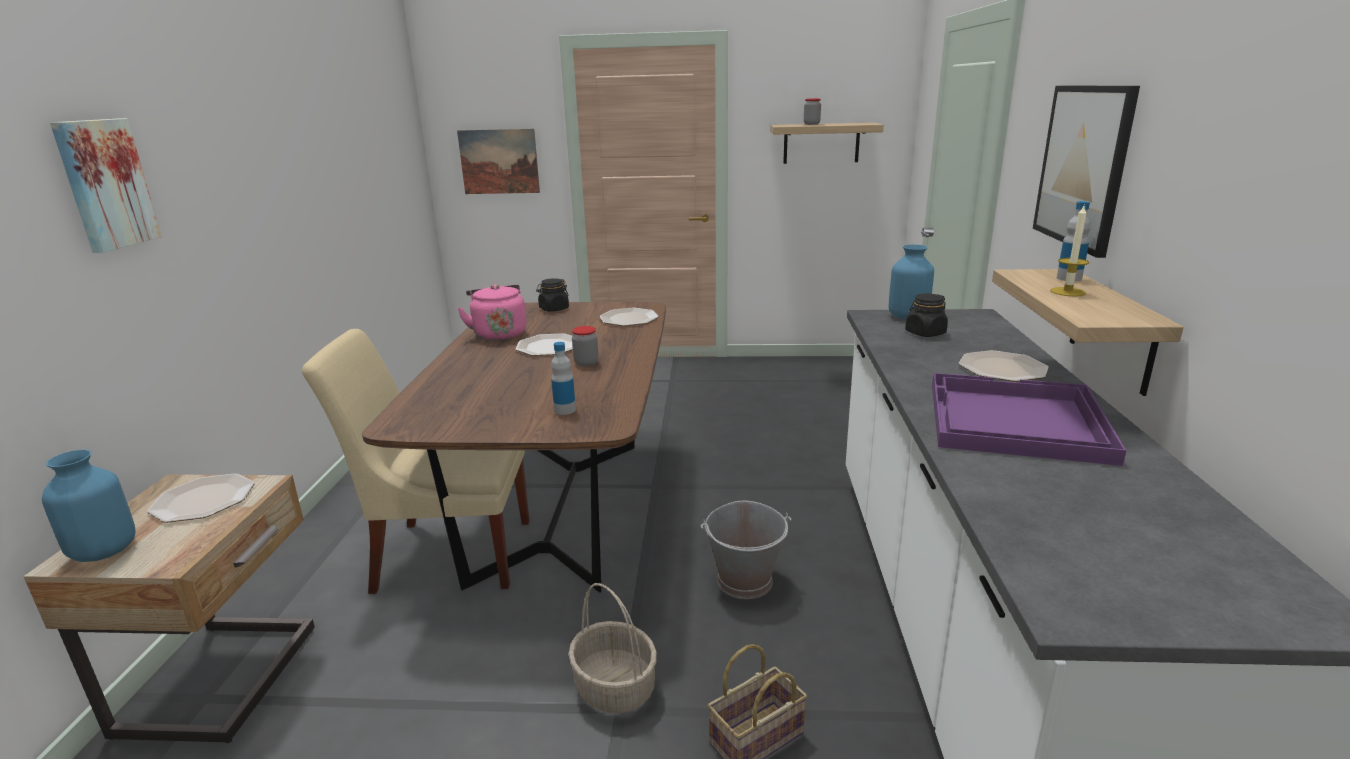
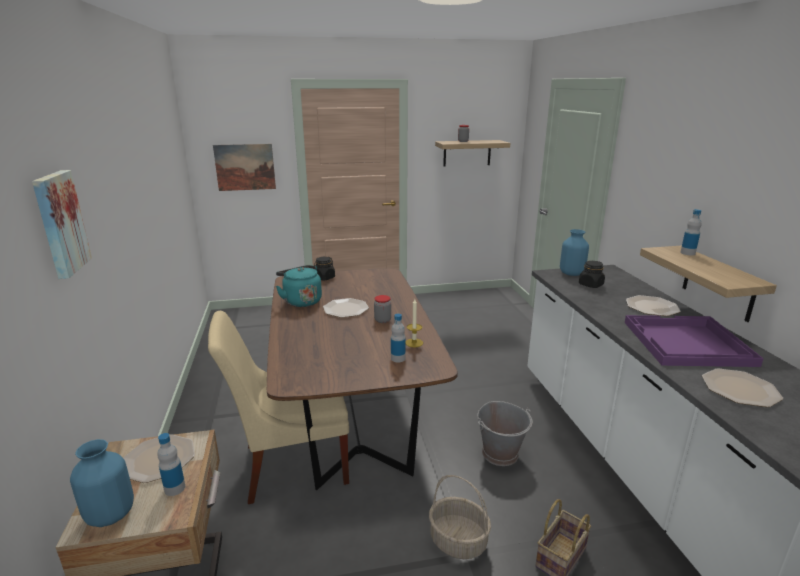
camera: 15 degrees left, 0 degrees up
(194, 533) = (175, 488): none -> bottle
(499, 334) = (301, 301): pink kettle -> turquoise kettle
(629, 318) = (383, 282): plate -> plate (740, 389)
(1067, 292) = (697, 263): candle -> candle (414, 343)
(1083, 166) = (686, 186): picture -> none

